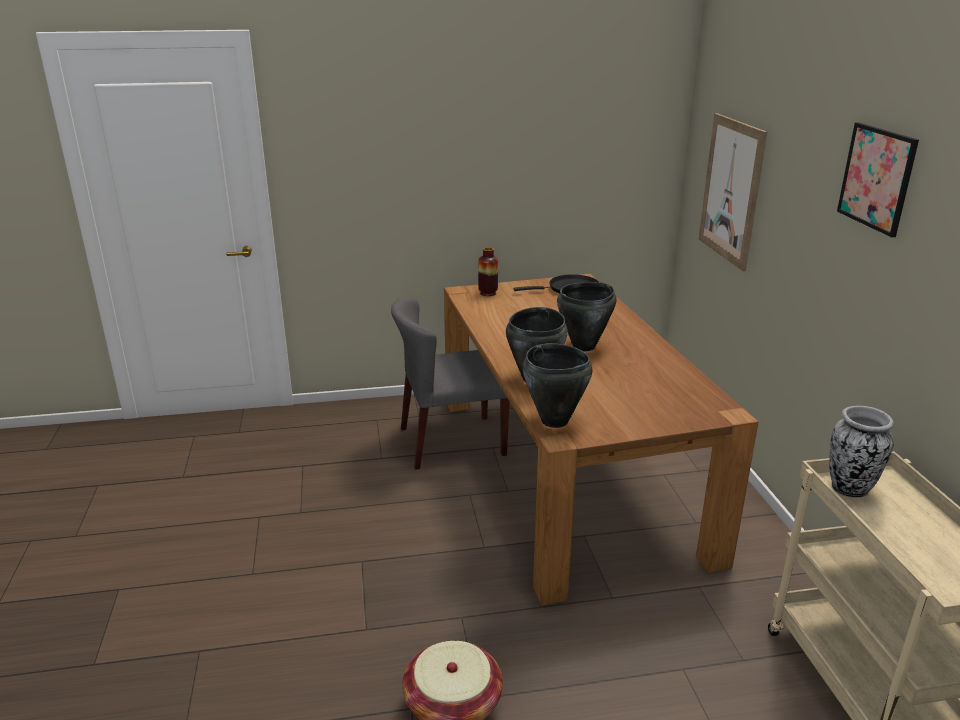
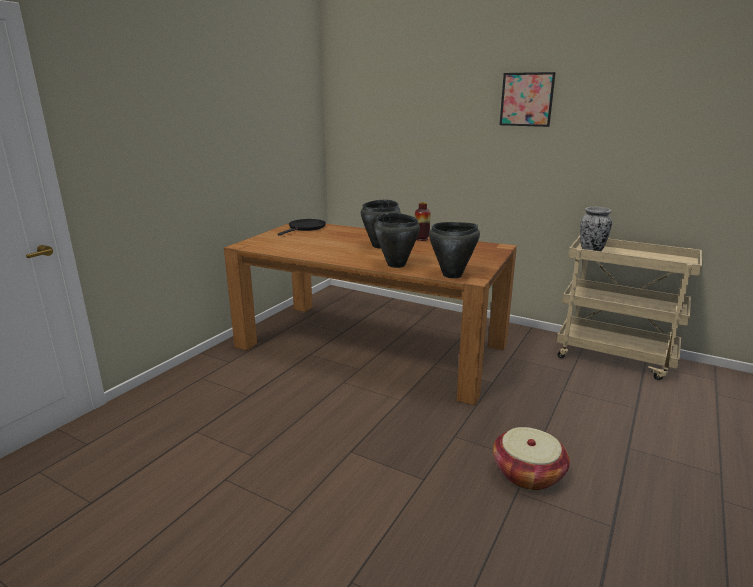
camera: 50 degrees left, 5 degrees down
(451, 442) = (279, 364): grey chair -> none
(488, 293) = (262, 242): vase -> vase (421, 239)
(731, 190) = (387, 140): picture -> none

